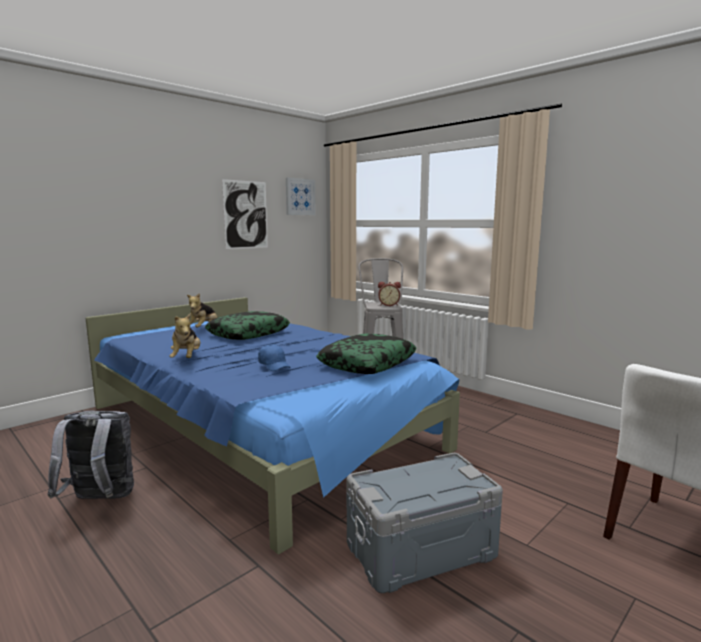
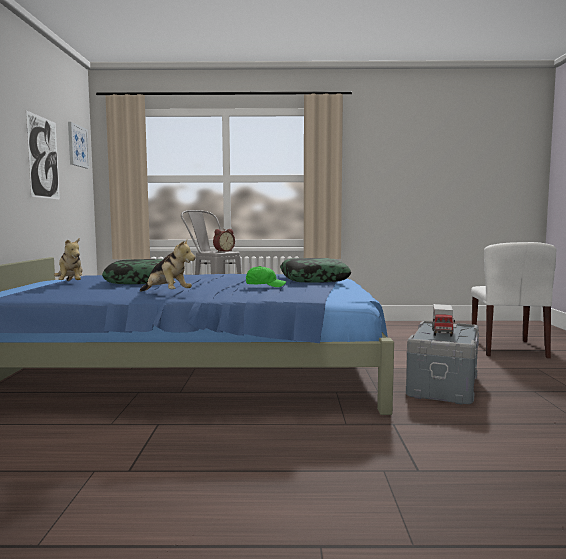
camera: 45 degrees left, 5 degrees down
(100, 500) = (181, 453): grey backpack -> none
(274, 365) = (265, 286): blue cap -> green cap
(422, 480) = (442, 332): none -> toy truck

